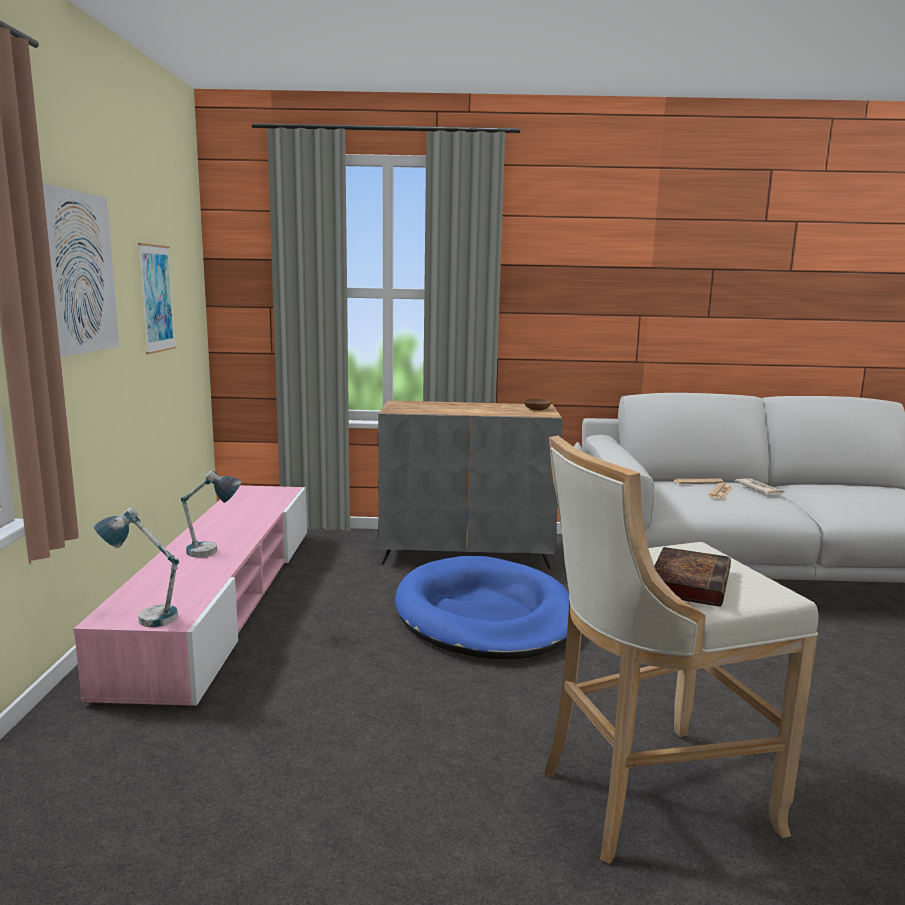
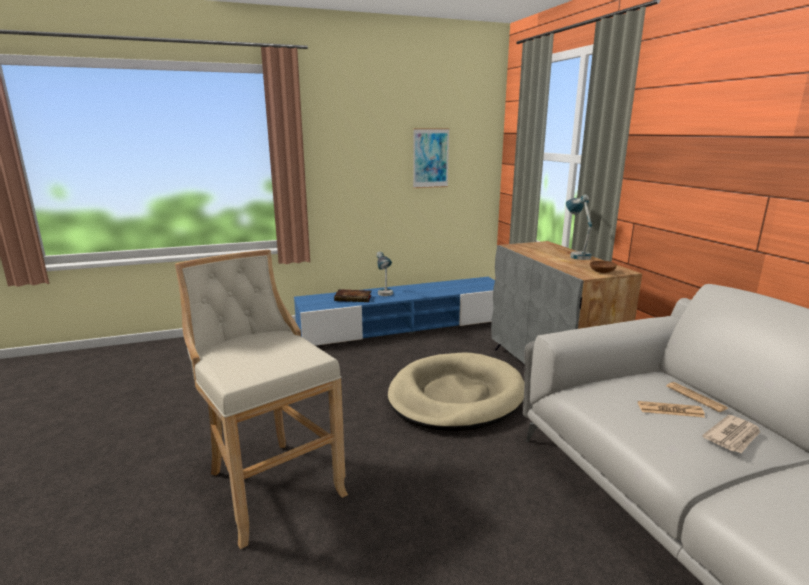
camera: 70 degrees right, 5 degrees up
(72, 272) = (346, 145): picture -> none
(143, 616) = (309, 302): table lamp -> table lamp (576, 255)
(223, 599) = (405, 325): pink tv stand -> blue tv stand
(485, 615) = (455, 396): blue dog bed -> beige dog bed
(688, 581) = (249, 355): book -> book (354, 298)

